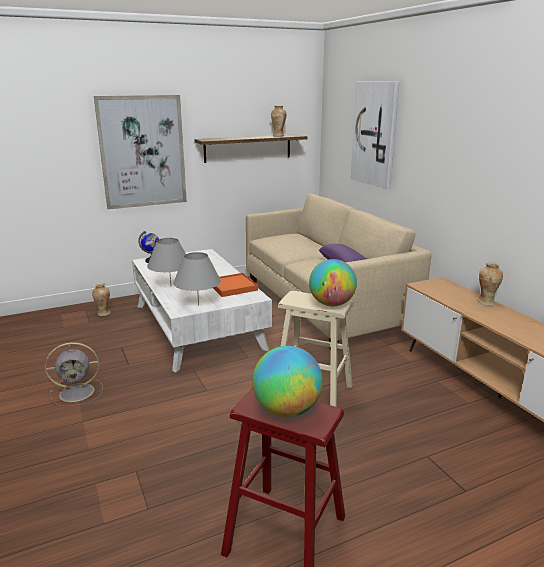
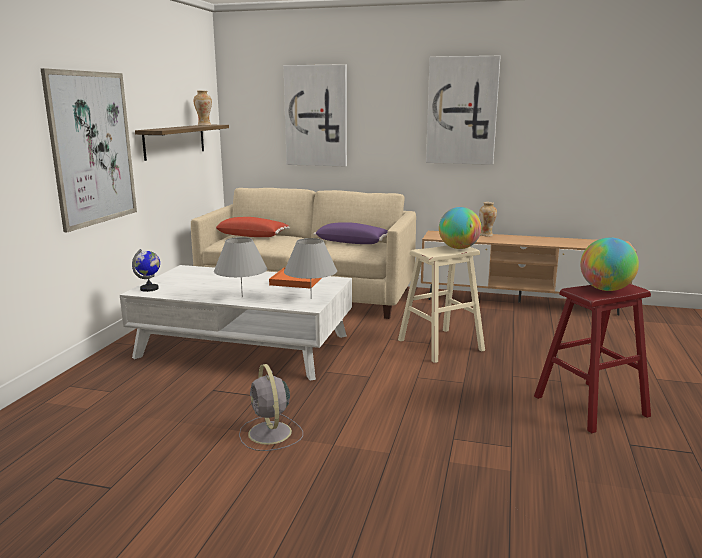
camera: 50 degrees left, 5 degrees down
(78, 392) = (270, 434): grey fan -> grey fan turned 135 degrees clockwise
(103, 313) = (107, 378): vase -> none
(296, 238) = (252, 236): none -> red pillow
(490, 143) = (462, 111): none -> picture

